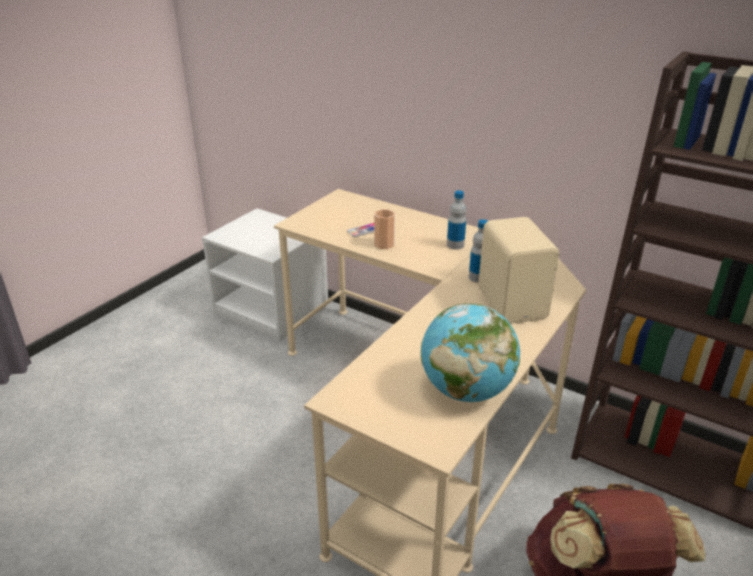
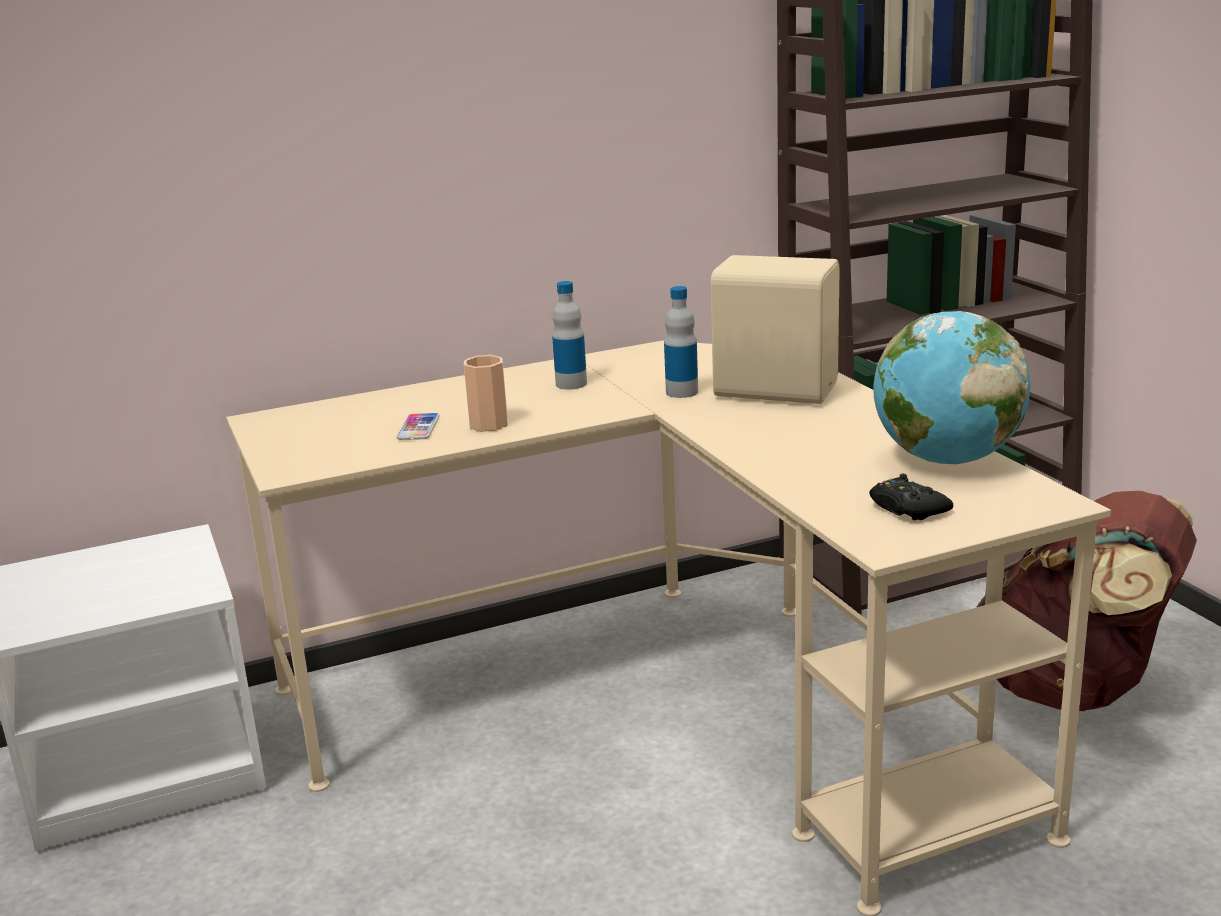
camera: 55 degrees left, 10 degrees down
(386, 395) = (907, 508): none -> black game controller

